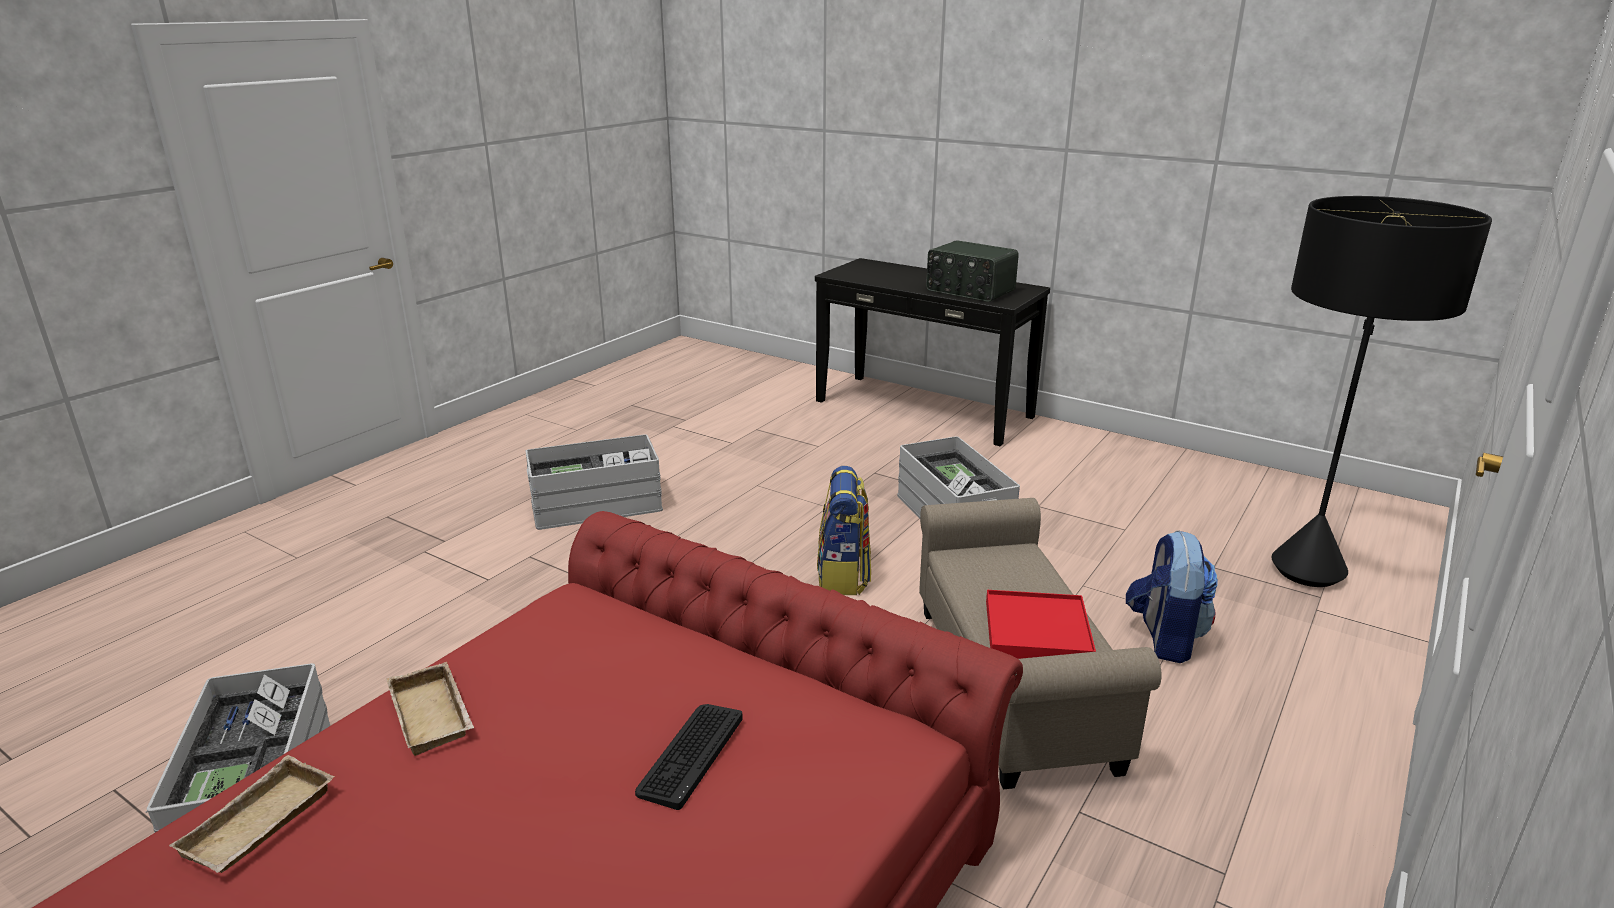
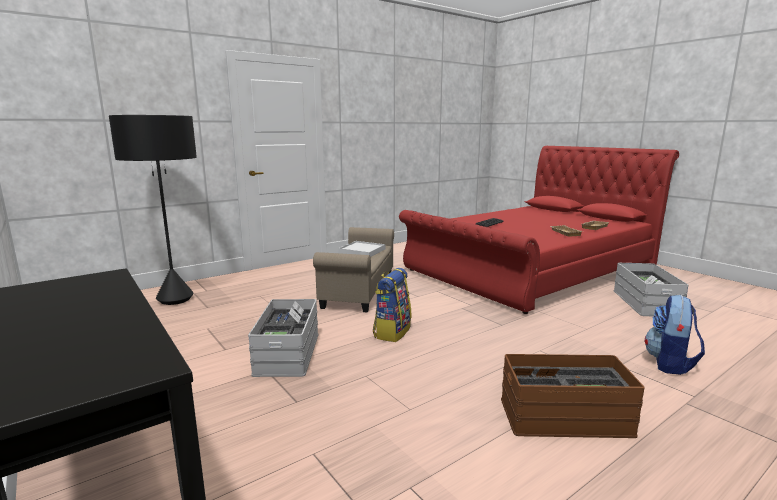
camera: 160 degrees left, 10 degrees down
(596, 504) = (564, 417): grey storage box -> brown storage box
(969, 291) = (88, 294): radio -> none
(1037, 631) = (362, 251): red tray -> white tray
(1164, 638) = (282, 292): backpack -> backpack (670, 364)

